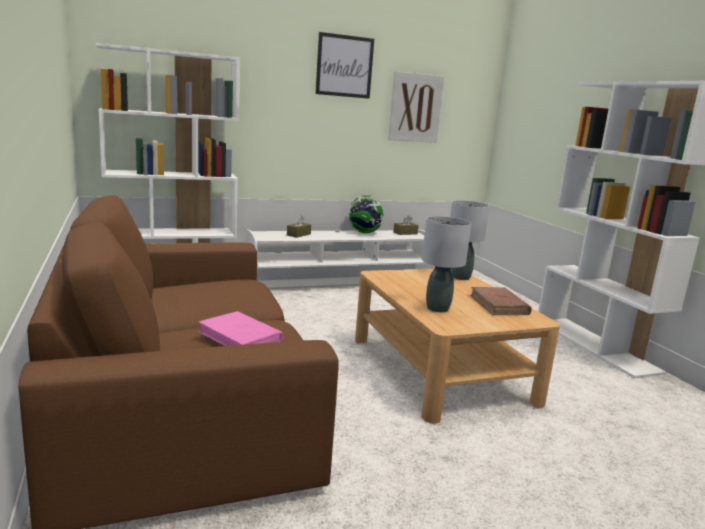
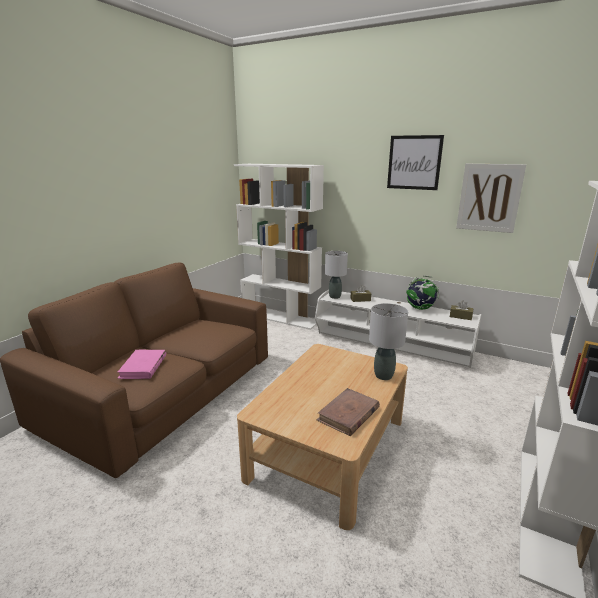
camera: 50 degrees right, 5 degrees up
(437, 308) = (289, 395): grey table lamp -> grey table lamp (334, 296)

